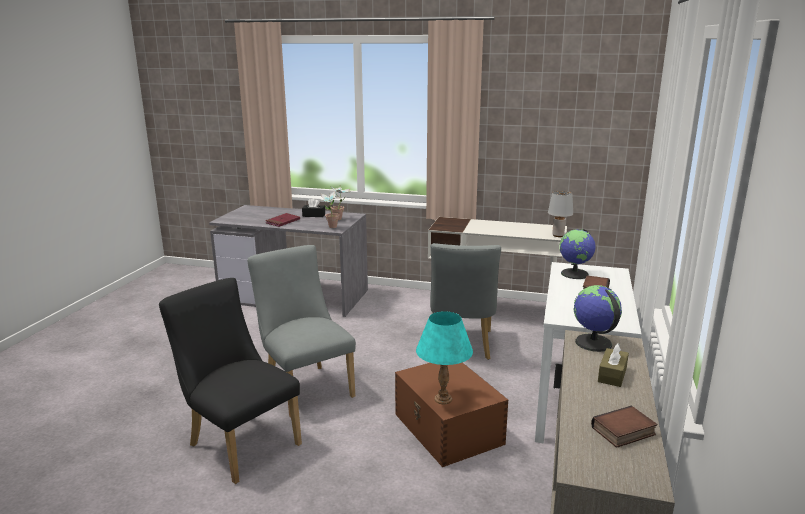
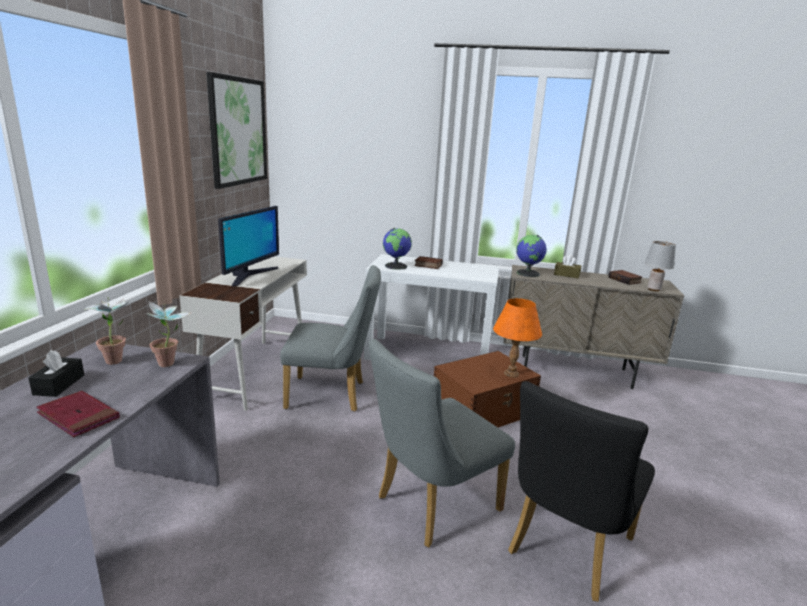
camera: 95 degrees left, 0 degrees up
(442, 399) = (511, 374): turquoise table lamp -> orange table lamp
(496, 227) = (249, 275): none -> monitor
(558, 235) = (290, 260): grey table lamp -> grey table lamp (653, 289)
(585, 107) = (238, 131): none -> picture

